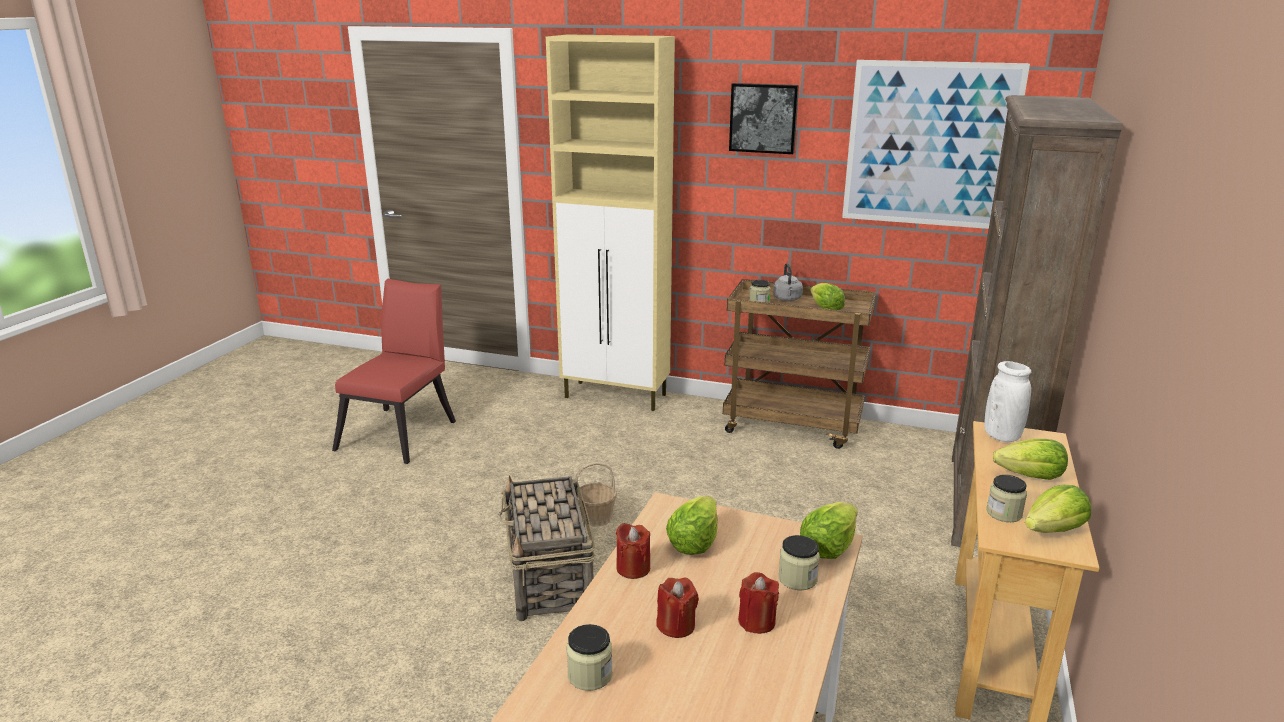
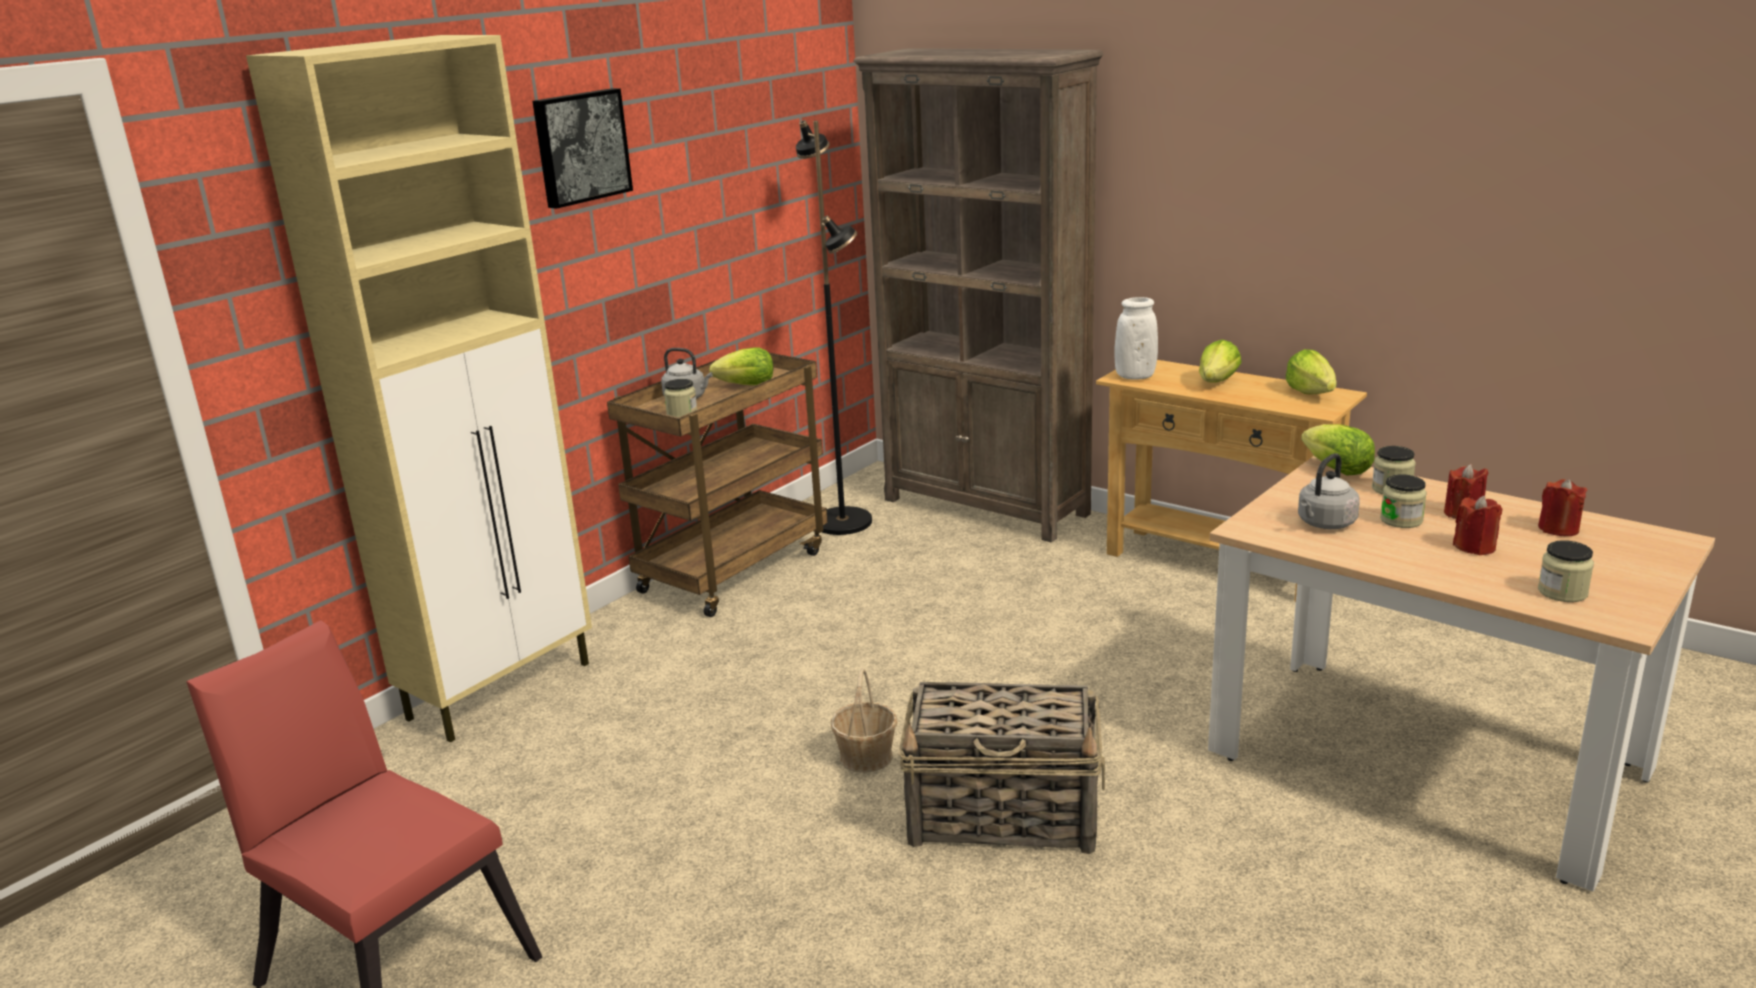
camera: 70 degrees left, 0 degrees up
(633, 568) = (1374, 557): red candle -> red candle (1558, 529)
(694, 542) = (1324, 524): lettuce -> grey kettle
(898, 448) = (844, 522): none -> black floor lamp
(930, 145) = (752, 140): picture -> none
(1004, 513) = (1280, 402): jar -> jar (1401, 520)

